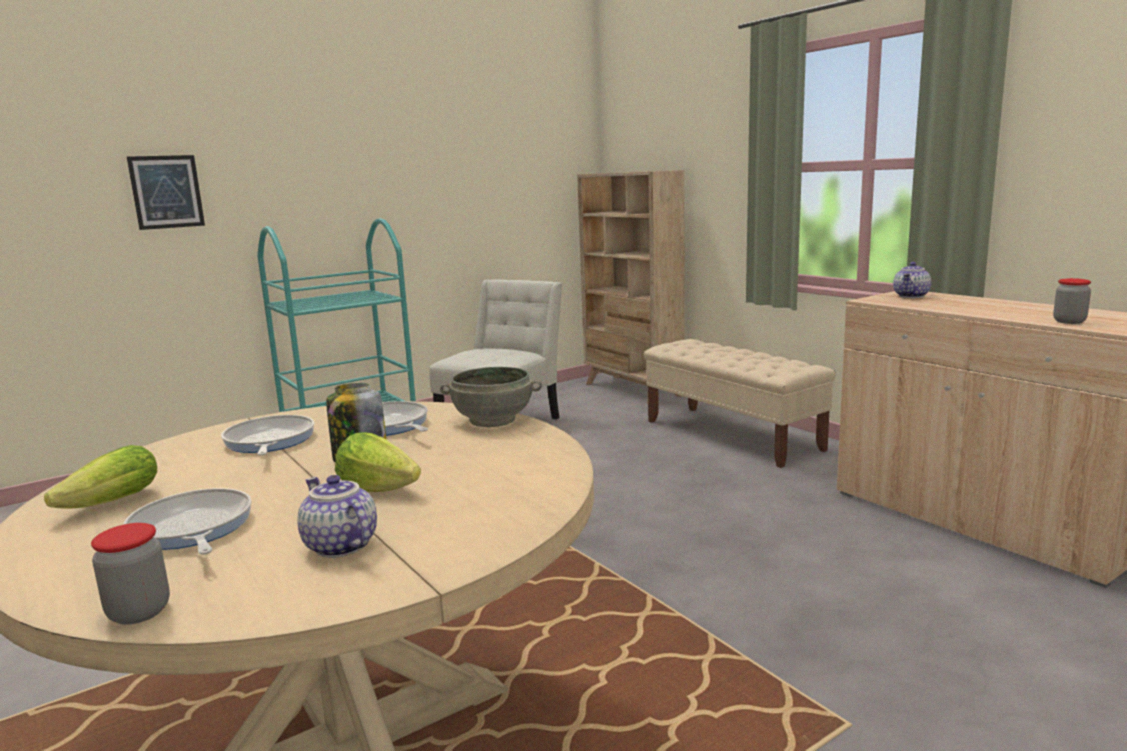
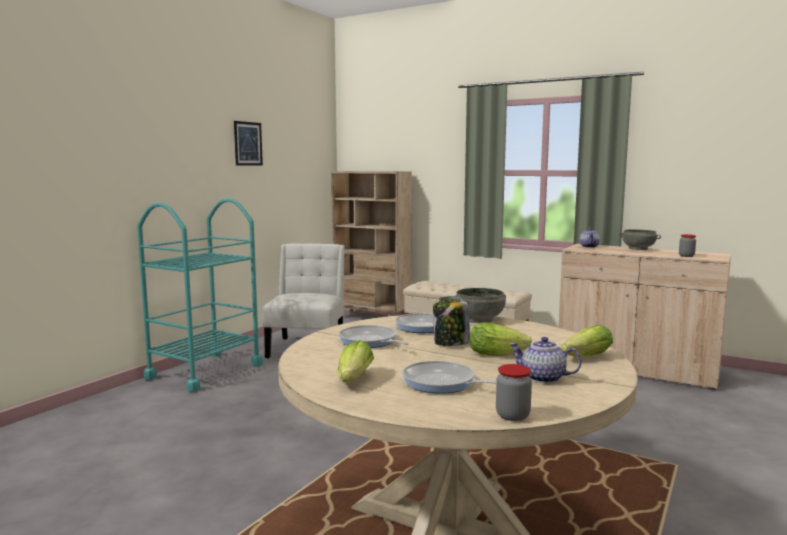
camera: 25 degrees left, 5 degrees down
(166, 192) = (73, 173): picture -> picture (248, 143)
(490, 515) = (584, 358): none -> lettuce
(1000, 303) = (638, 248): none -> grey bowl

